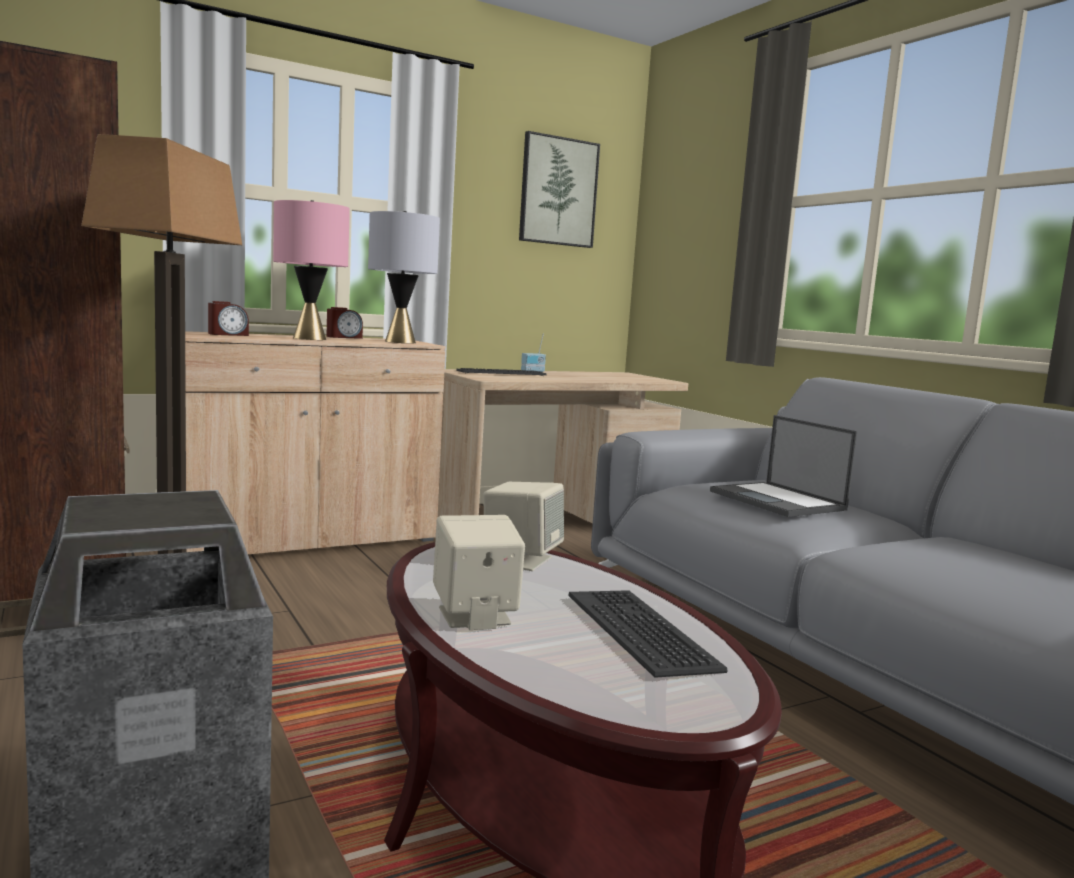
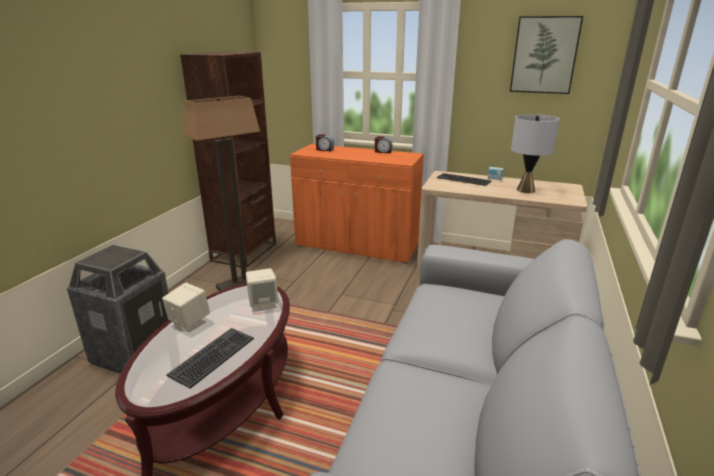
camera: 50 degrees right, 15 degrees up
(305, 539) = (356, 246): beige cabinet -> orange cabinet
(310, 338) = (353, 155): pink table lamp -> none
(400, 342) = (398, 159): grey table lamp -> grey table lamp (526, 190)
(778, 501) = (447, 318): laptop -> none

